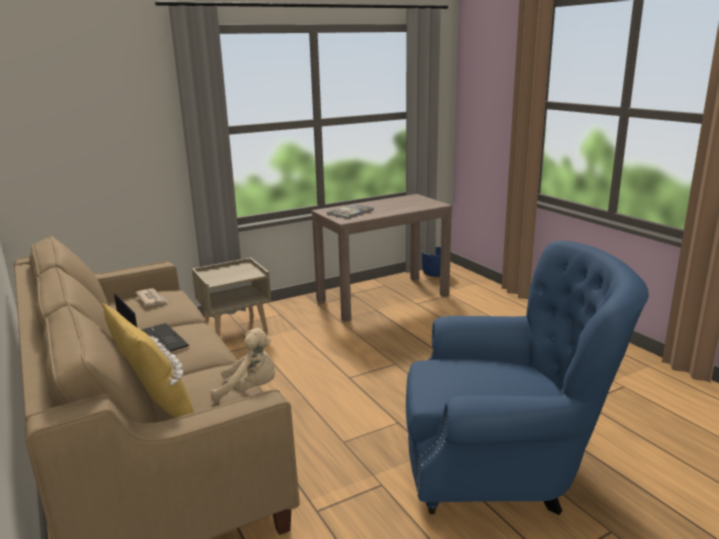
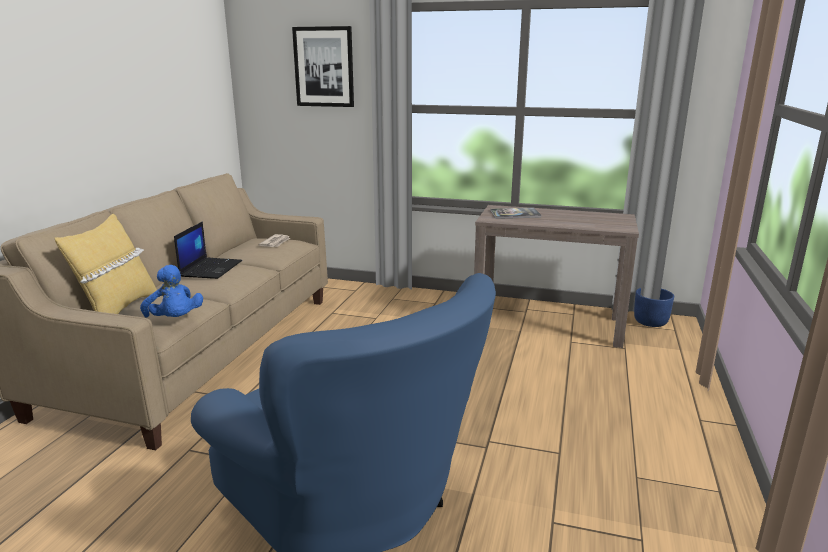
camera: 45 degrees right, 0 degrees up
(111, 95) = (324, 67): none -> picture
(236, 329) = (384, 301): beige nightstand -> none
(250, 390) = (175, 320): beige plush toy -> blue plush toy

